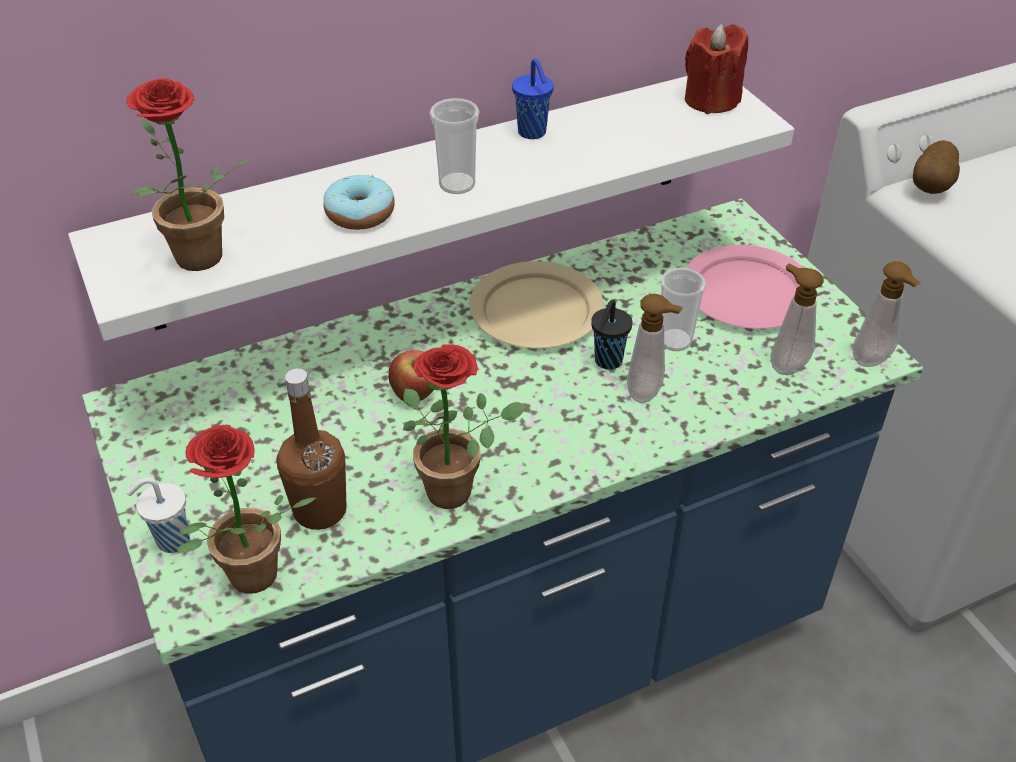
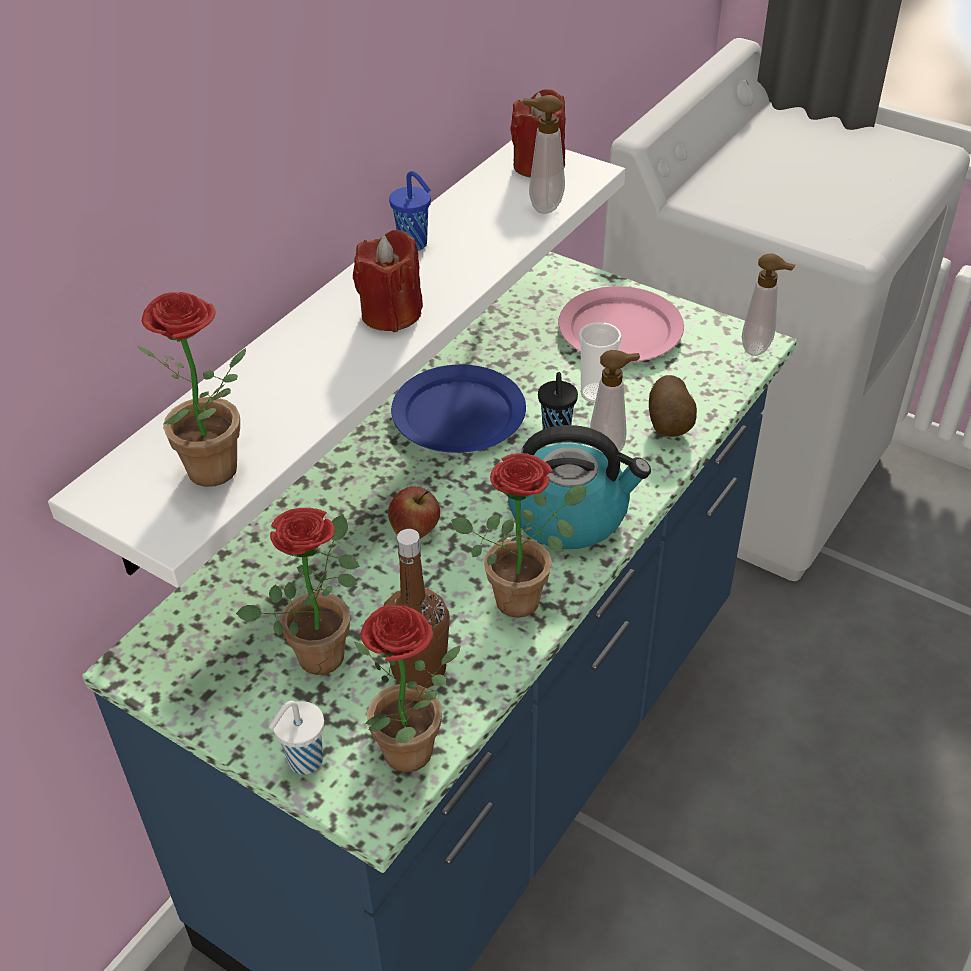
camera: 30 degrees left, 0 degrees up
(262, 456) = (322, 648): none -> potted plant
(360, 214) = (328, 372): donut -> none
(457, 184) = (391, 314): cup -> red candle
(537, 310) = (460, 414): beige plate -> blue plate
(559, 438) = (570, 514): none -> kettle
(785, 364) = (697, 378): soap dispenser -> soap dispenser (542, 206)
(932, 187) = (705, 188): potato -> potato (670, 427)

